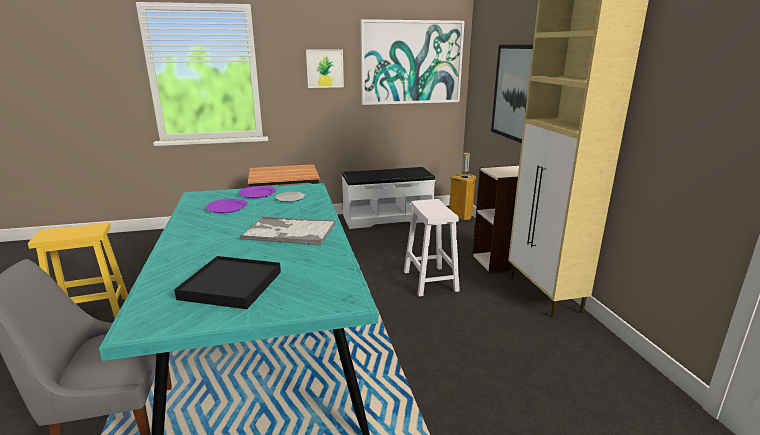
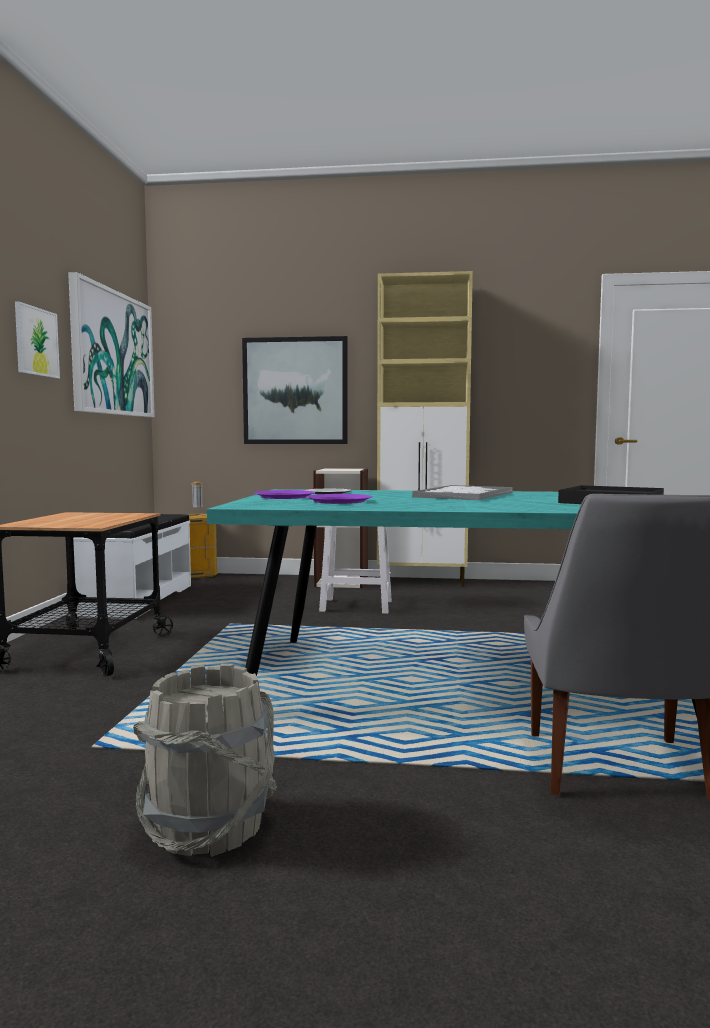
camera: 70 degrees left, 15 degrees down
(93, 312) = (208, 826): yellow stool -> grey bucket

